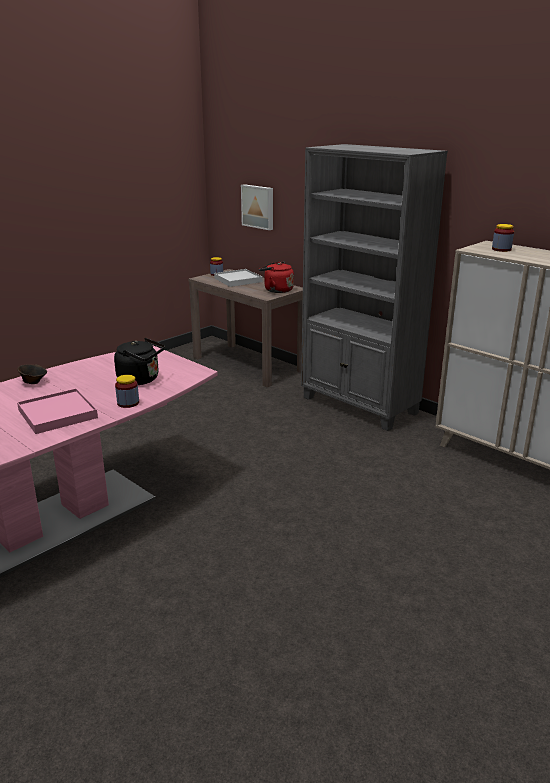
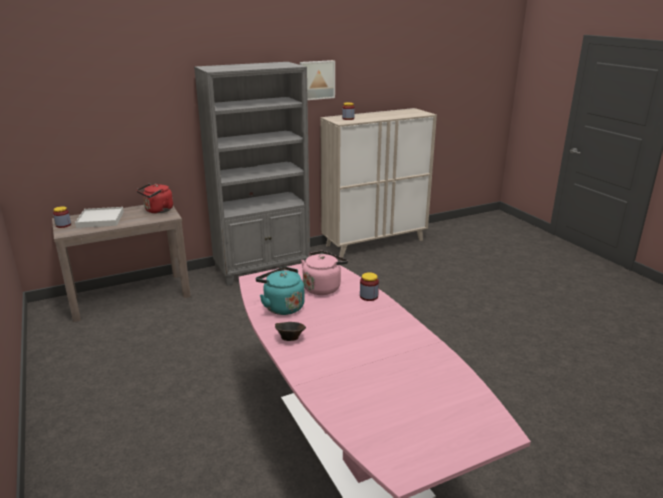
camera: 70 degrees left, 0 degrees up
(57, 414) = (374, 328): pink tray -> none
(93, 370) = (282, 306): none -> turquoise kettle
(141, 380) = (323, 287): black kettle -> pink kettle
(258, 206) = (84, 142): picture -> picture (316, 80)

